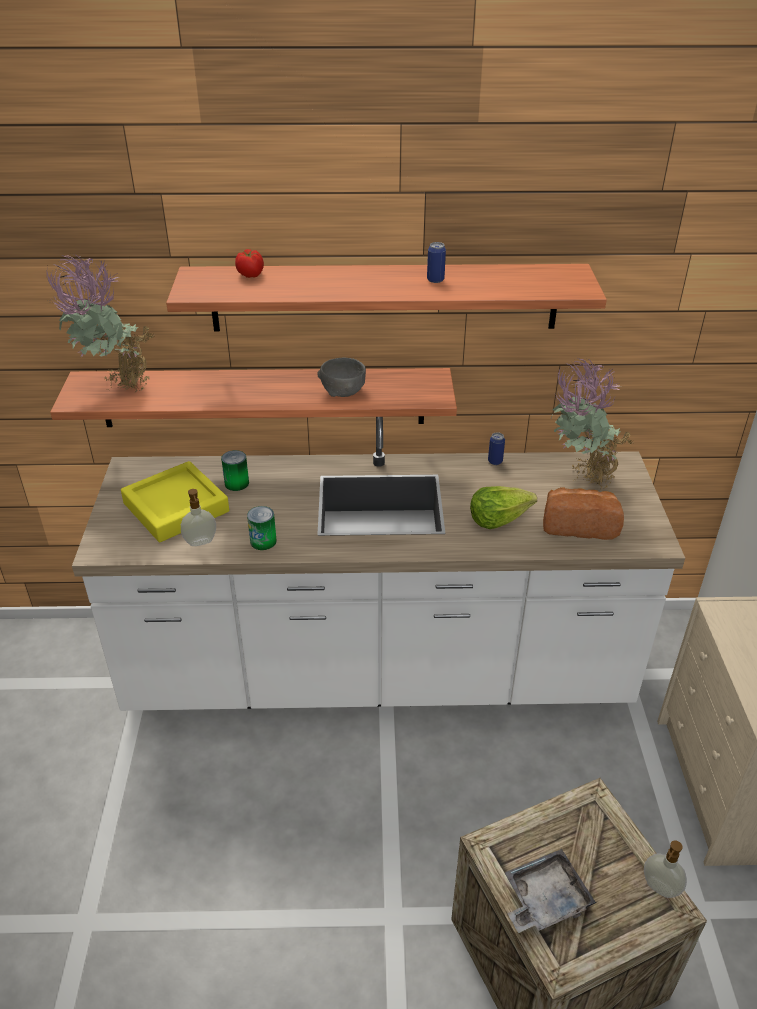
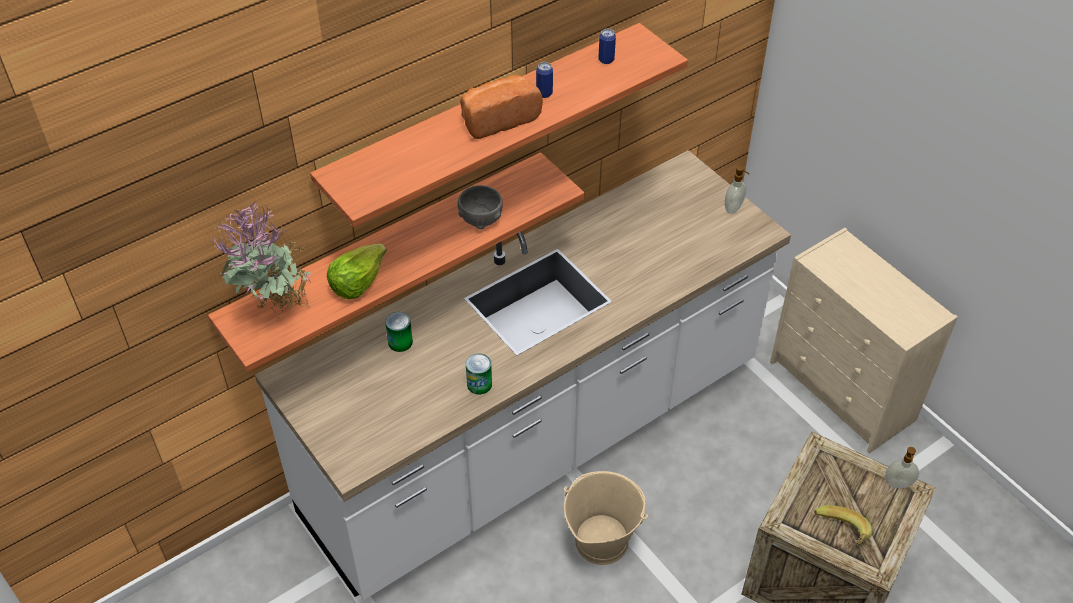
camera: 35 degrees left, 10 degrees up
(176, 507) = (372, 393): yellow tray -> none
(201, 542) = (429, 413): soap dispenser -> soap dispenser (734, 208)
(251, 275) = (387, 155): tomato -> none
(360, 785) = (601, 540): none -> beige bucket
(495, 461) = (590, 213): can -> can (606, 60)
(498, 518) = (638, 267): lettuce -> lettuce (357, 282)
(544, 899) = (840, 534): grey tray -> banana
(579, 525) = (700, 243): bread -> bread (498, 118)
(580, 478) = (667, 198): potted plant -> none

